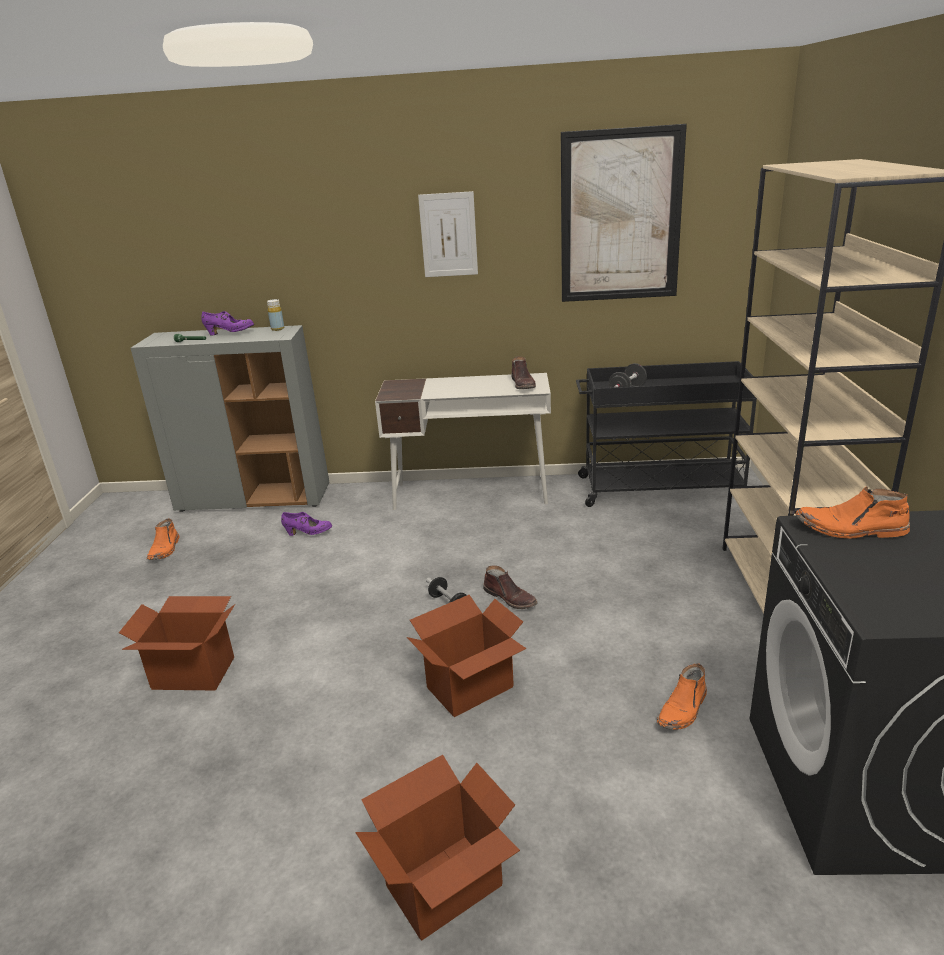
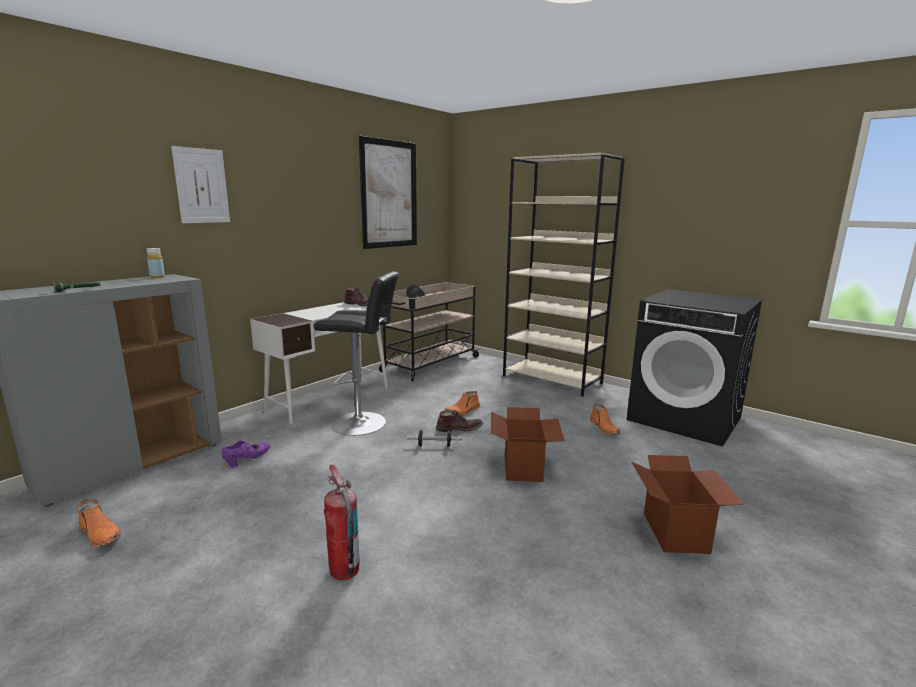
camera: 55 degrees left, 10 degrees down
(194, 672) = (344, 570): cardboard box -> fire extinguisher
(230, 333) = (108, 283): purple shoe -> none
(442, 540) = (363, 423): none -> black stool
(448, 235) = (294, 198): picture -> picture (201, 186)
(660, 488) = (430, 364): black cart -> beige cart
(850, 529) = (664, 298): orange boot -> orange boot (462, 411)

